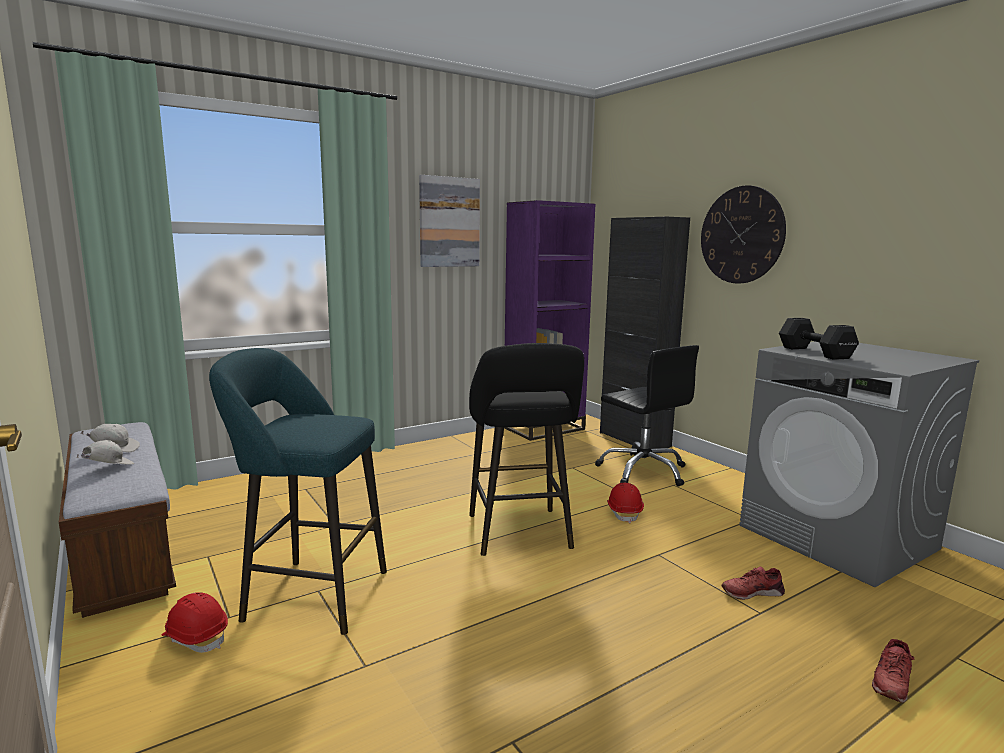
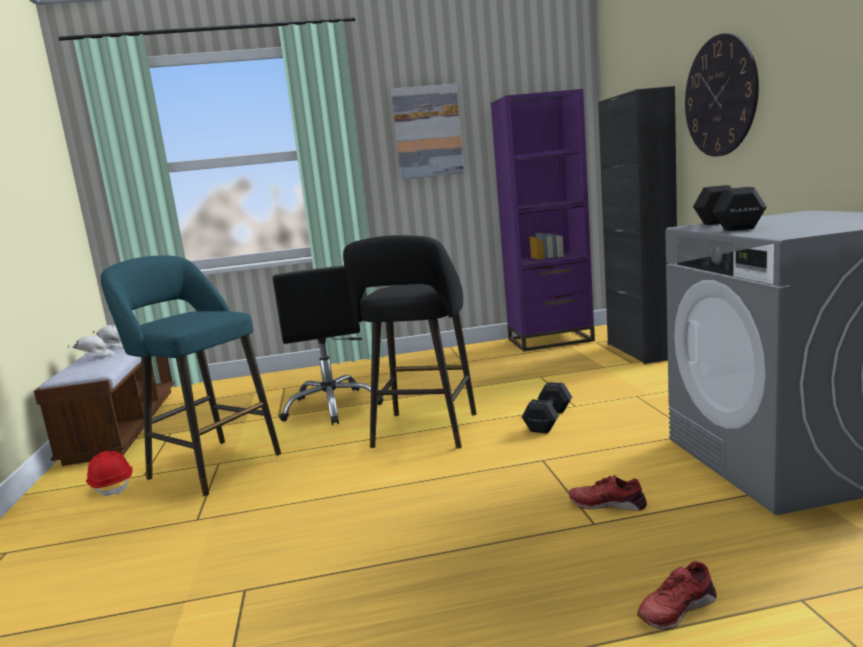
camera: 25 degrees right, 0 degrees up
(624, 512) = (549, 419): red hard hat -> black dumbbell
(643, 471) = (616, 381): black office chair -> black office chair (332, 407)

